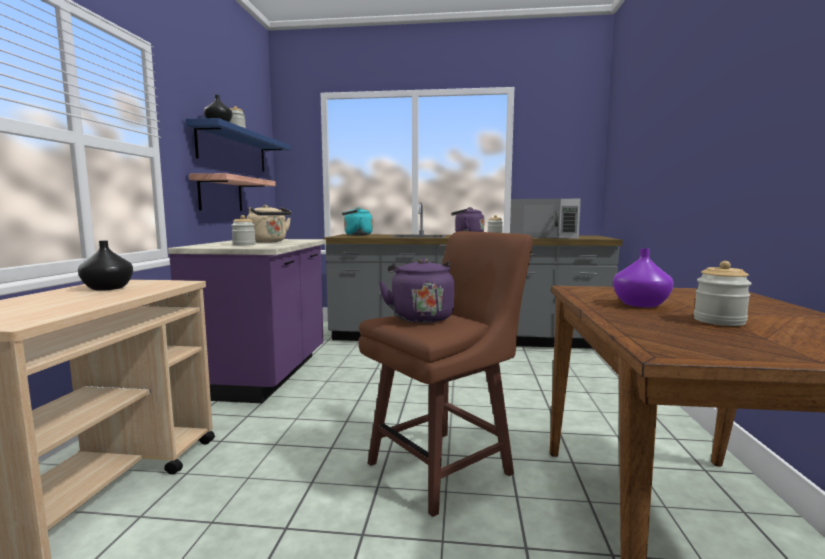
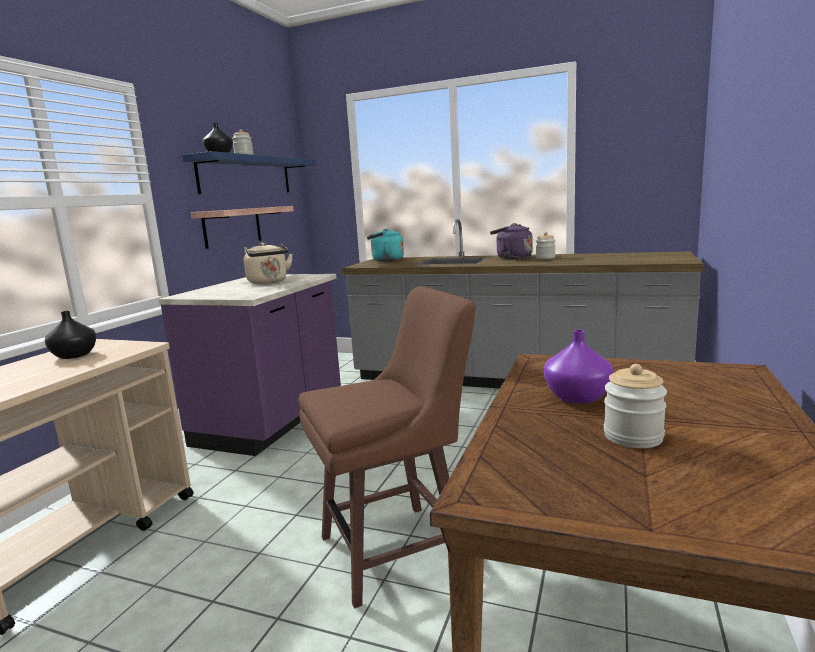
camera: 15 degrees right, 5 degrees up
(244, 245) = (234, 291): jar -> none
(420, 317) = (357, 392): purple kettle -> none
(543, 236) = (605, 258): white microwave -> none

